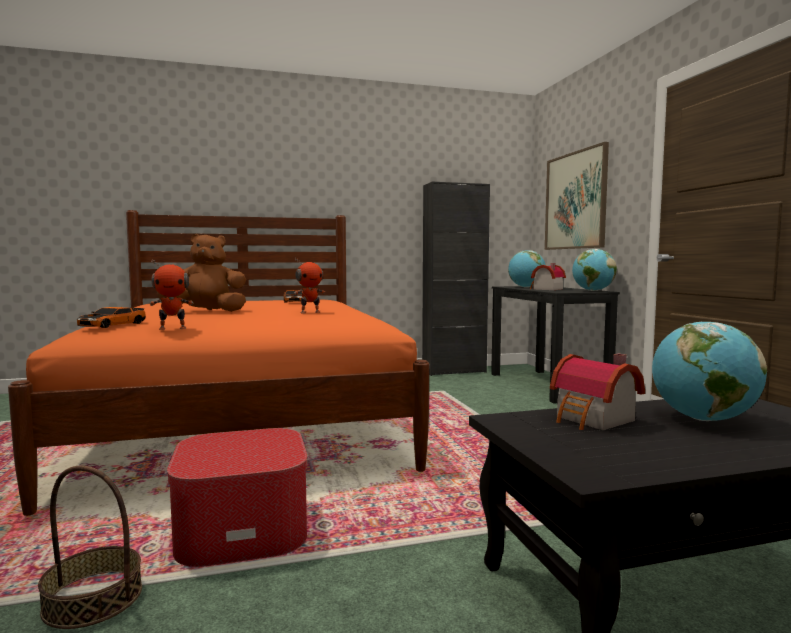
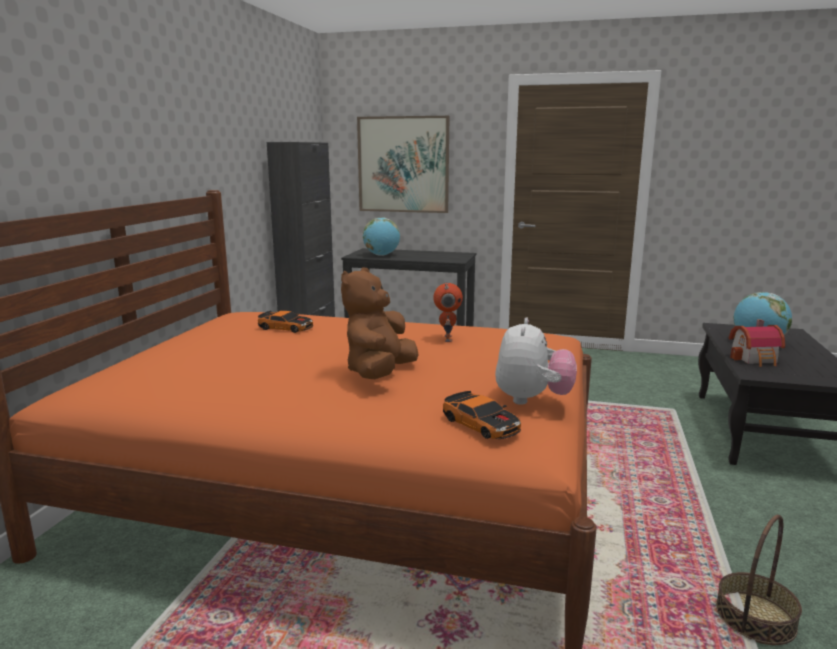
camera: 60 degrees left, 10 degrees up
(173, 328) = (532, 399): toy robot -> plush toy
(243, 529) = (653, 536): ottoman -> none
(545, 289) = (417, 257): toy house -> none
(593, 290) = (457, 254): globe -> none

